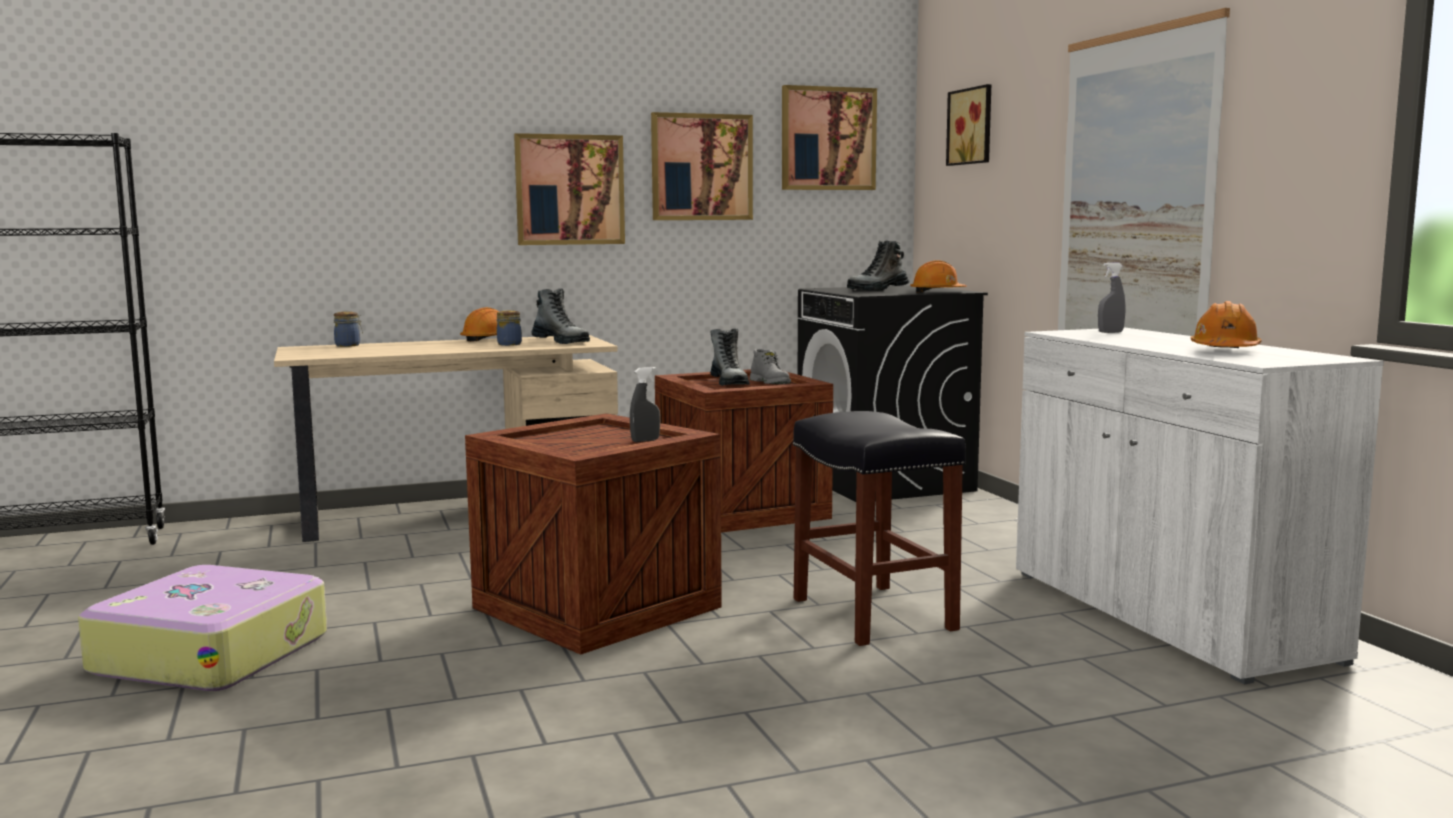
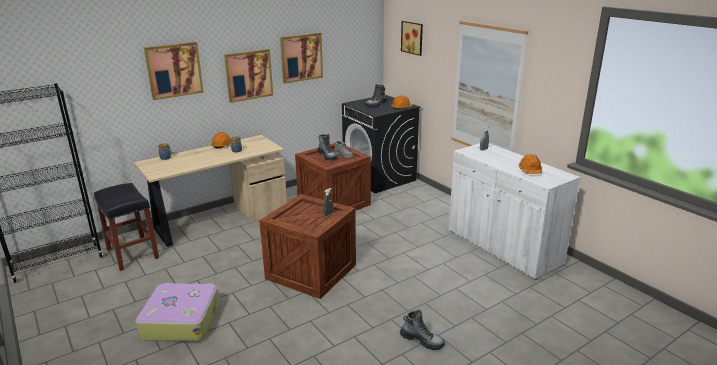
camera: 15 degrees left, 15 degrees up
(561, 342) = (257, 146): boot -> boot (422, 341)
(828, 139) = (350, 38): picture -> picture (174, 70)
(875, 615) = (410, 261): black stool -> black stool (133, 254)

